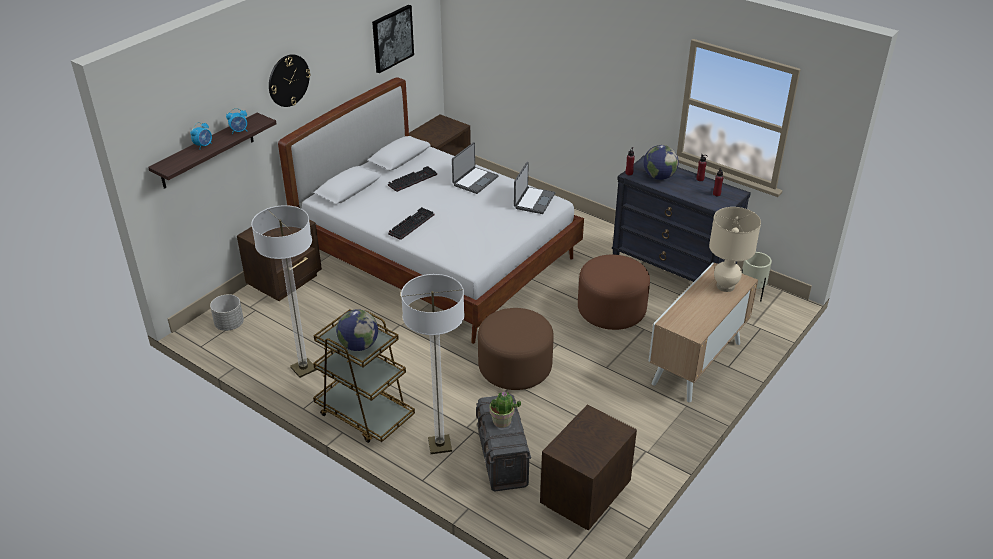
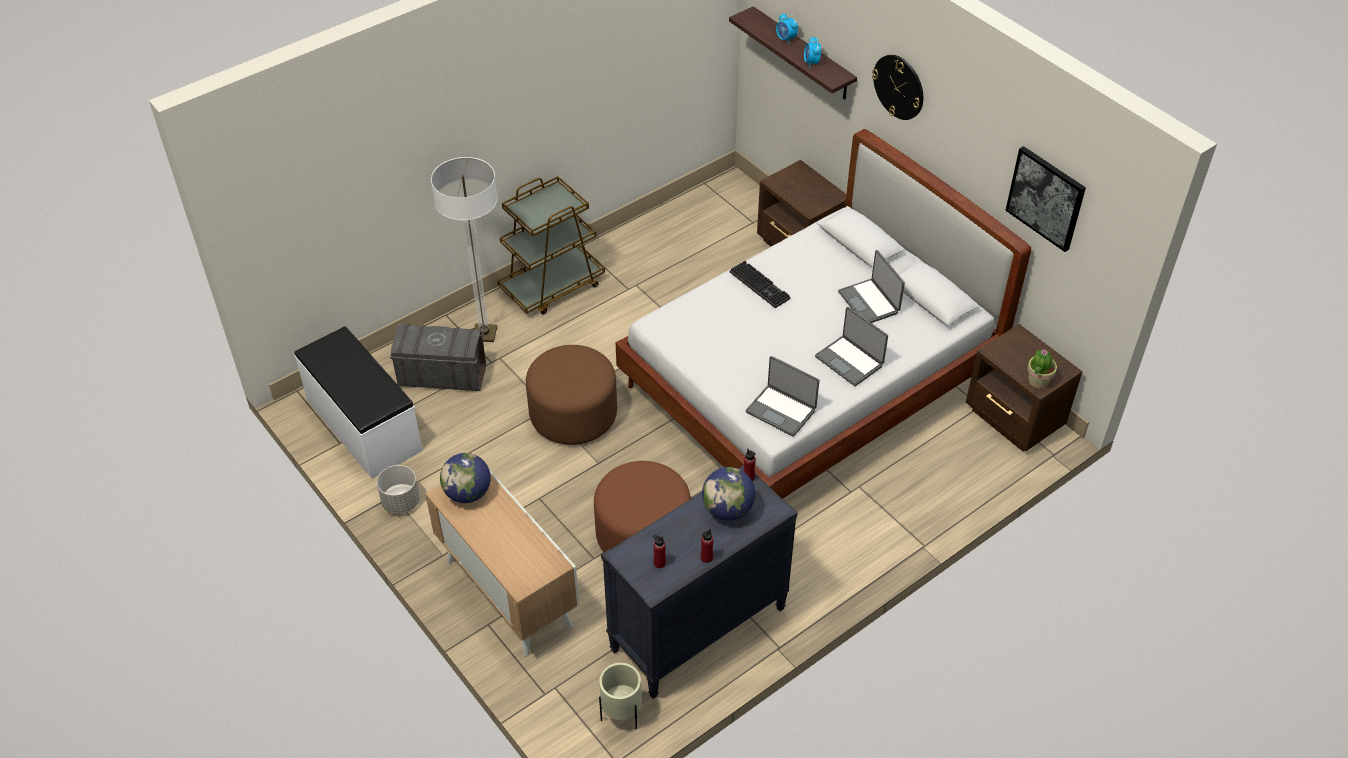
camera: 105 degrees right, 10 degrees up
(229, 324) = (733, 203): grey planter -> grey planter (401, 502)
(303, 368) = (640, 250): floor lamp -> none
(359, 345) = (534, 208): globe -> globe (468, 493)
(412, 179) = (869, 302): keyboard -> laptop
(502, 421) = (438, 338): potted plant -> potted plant (1038, 381)
(583, 497) = (363, 425): brown nightstand -> white bench
(725, 286) = (518, 559): beige table lamp -> none

